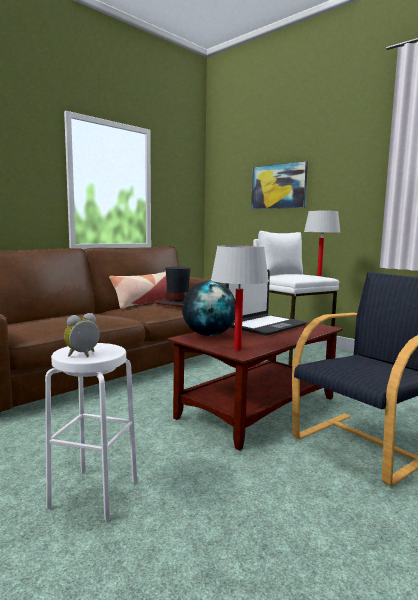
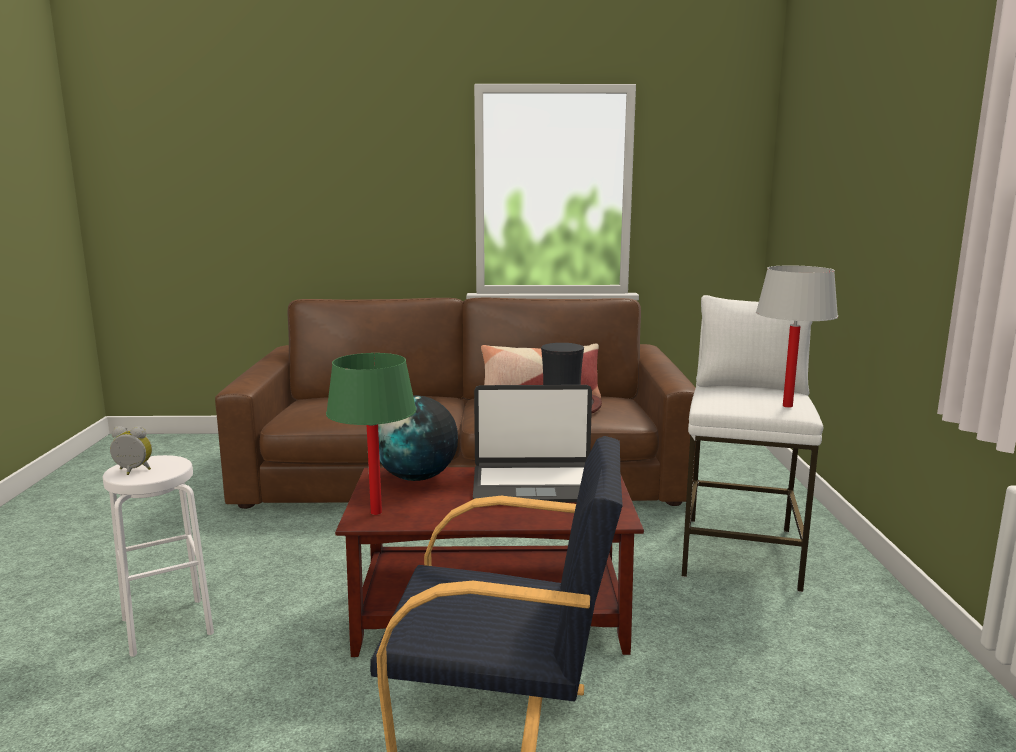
camera: 45 degrees right, 5 degrees up
(237, 349) = (376, 512): white table lamp -> green table lamp
(278, 186) = (847, 188): picture -> none

